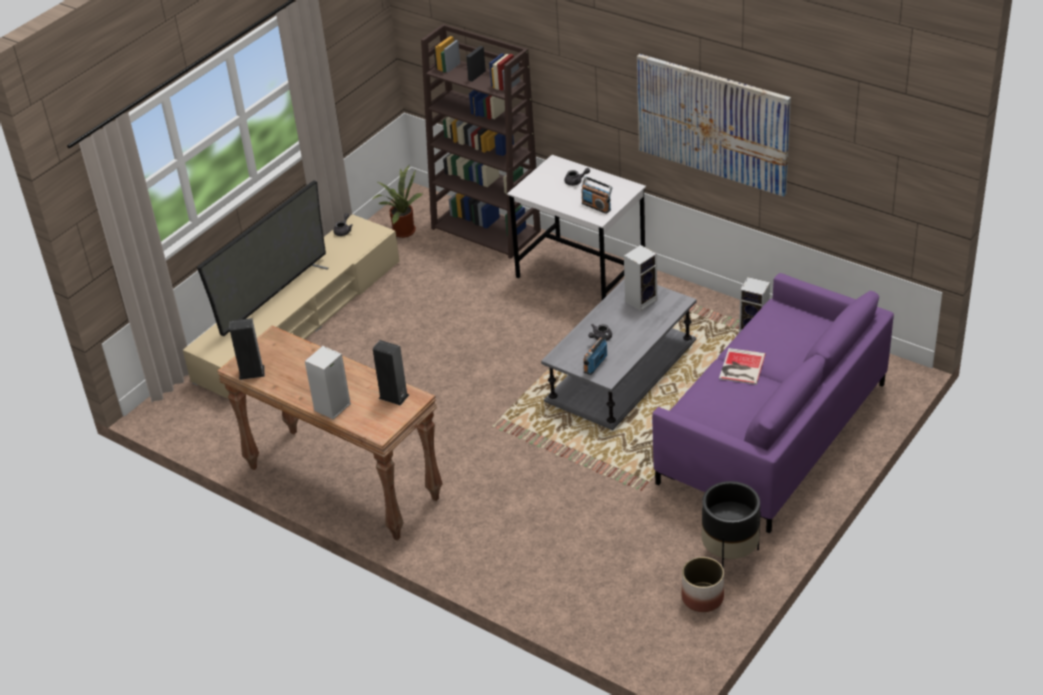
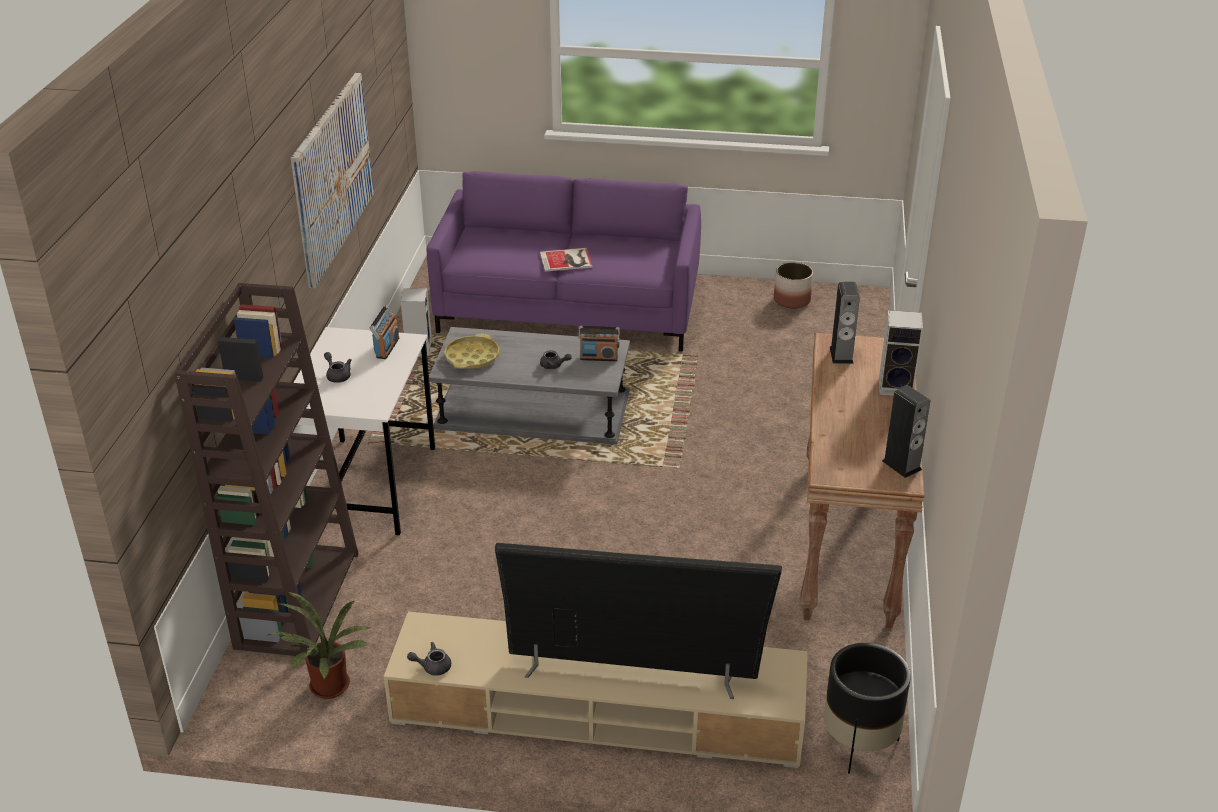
camera: 120 degrees left, 5 degrees down
(641, 300) = (472, 357): speaker -> yellow tray
(729, 555) = (734, 298): black planter -> black planter (859, 744)

